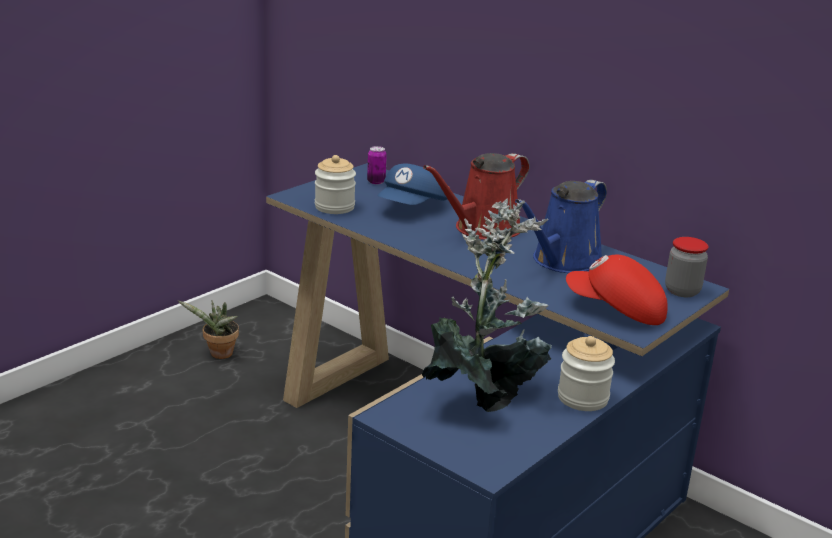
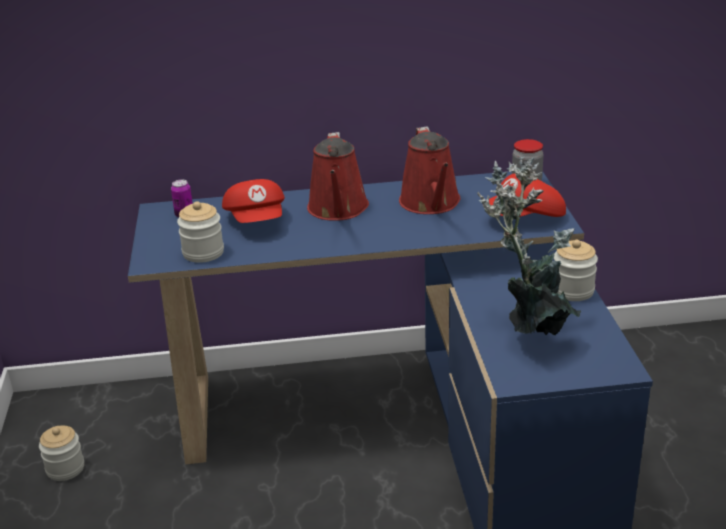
camera: 45 degrees left, 5 degrees up
(218, 355) = (65, 468): potted plant -> jar
(412, 207) = (257, 220): blue cap -> red cap
(563, 261) = (431, 203): blue watering can -> red watering can

